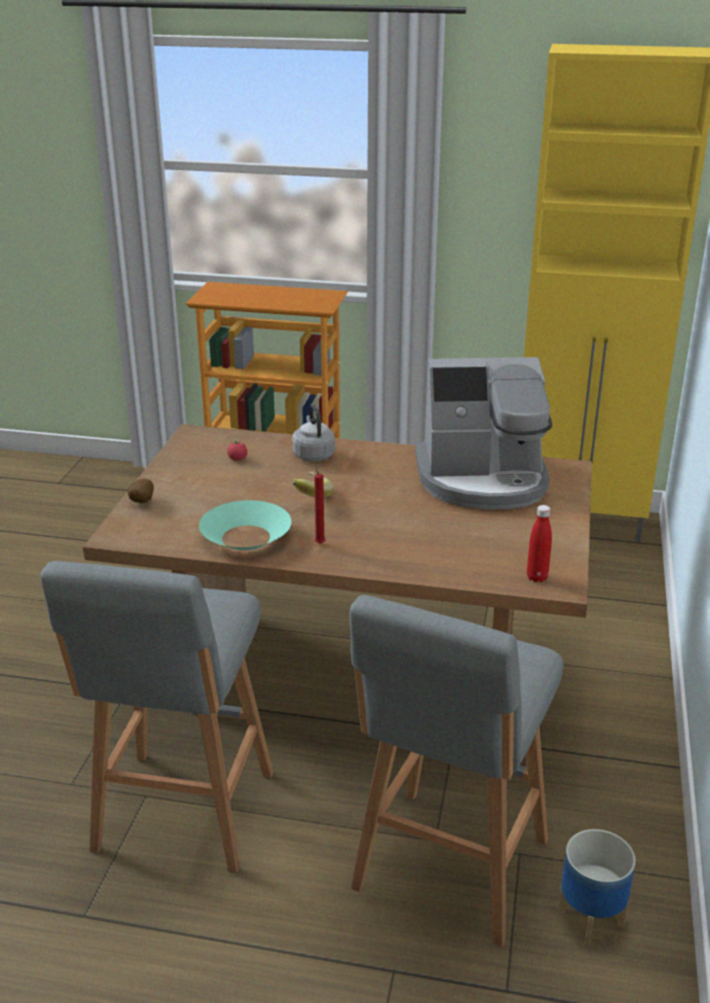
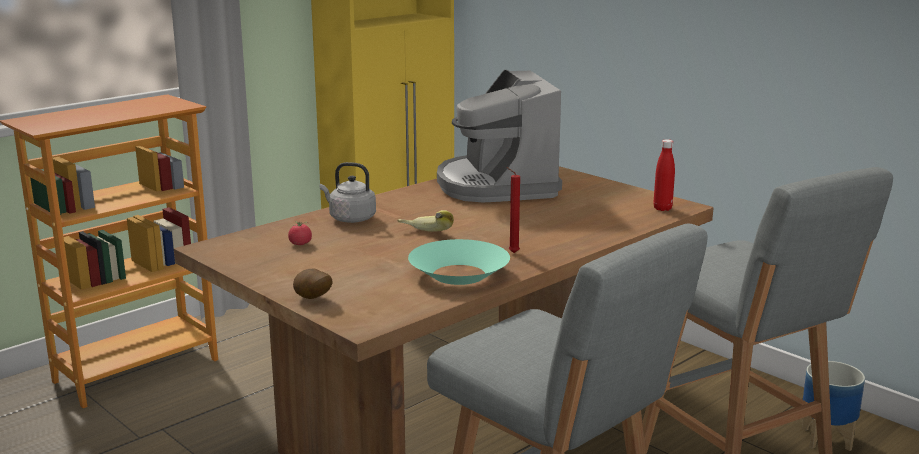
camera: 55 degrees left, 10 degrees down
(483, 480) = (497, 185): coffee machine -> coffee machine turned 135 degrees clockwise

